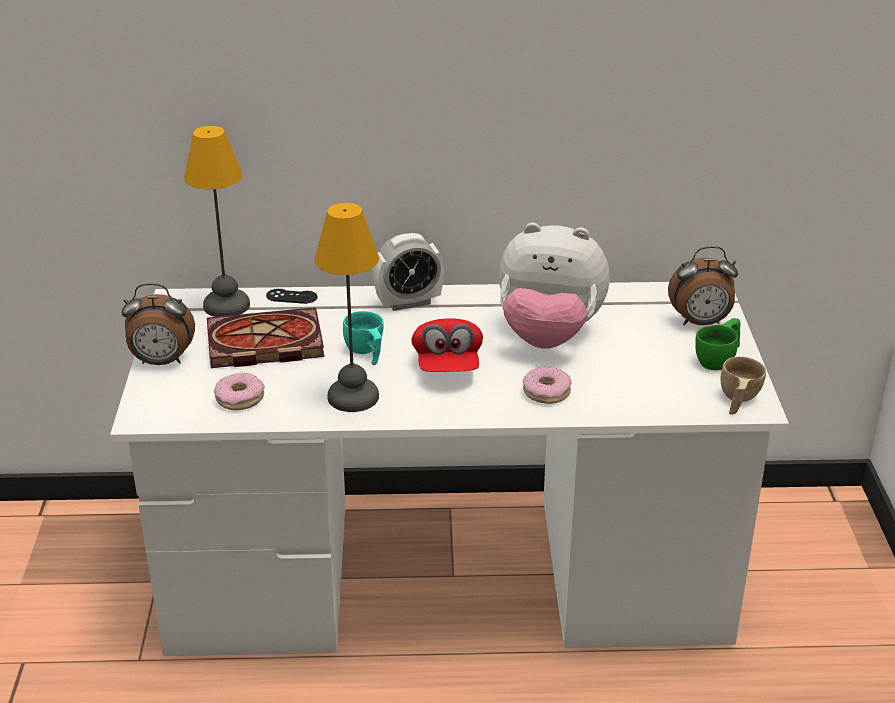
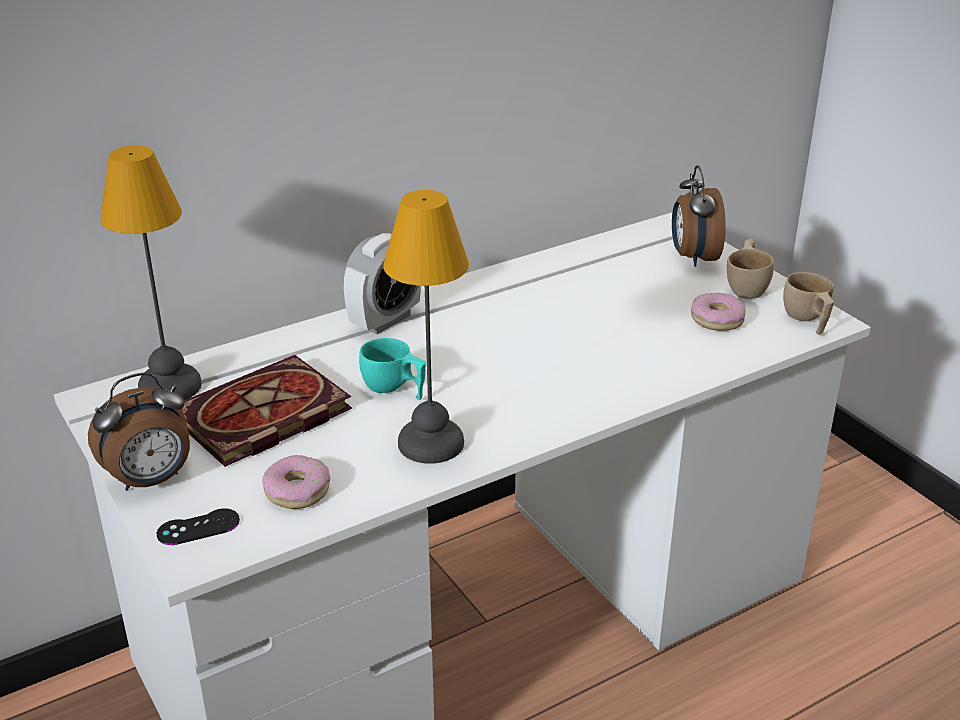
camera: 30 degrees left, 0 degrees up
(291, 296) = (242, 353): black game controller -> black game controller (198, 527)
(447, 365) = (497, 374): red cap -> none
(546, 392) = (627, 369): donut -> donut (717, 319)
(548, 336) = (568, 312): plush toy -> none
(700, 323) = (693, 257): alarm clock -> alarm clock turned 120 degrees clockwise
(719, 359) = (748, 286): green cup -> beige cup

